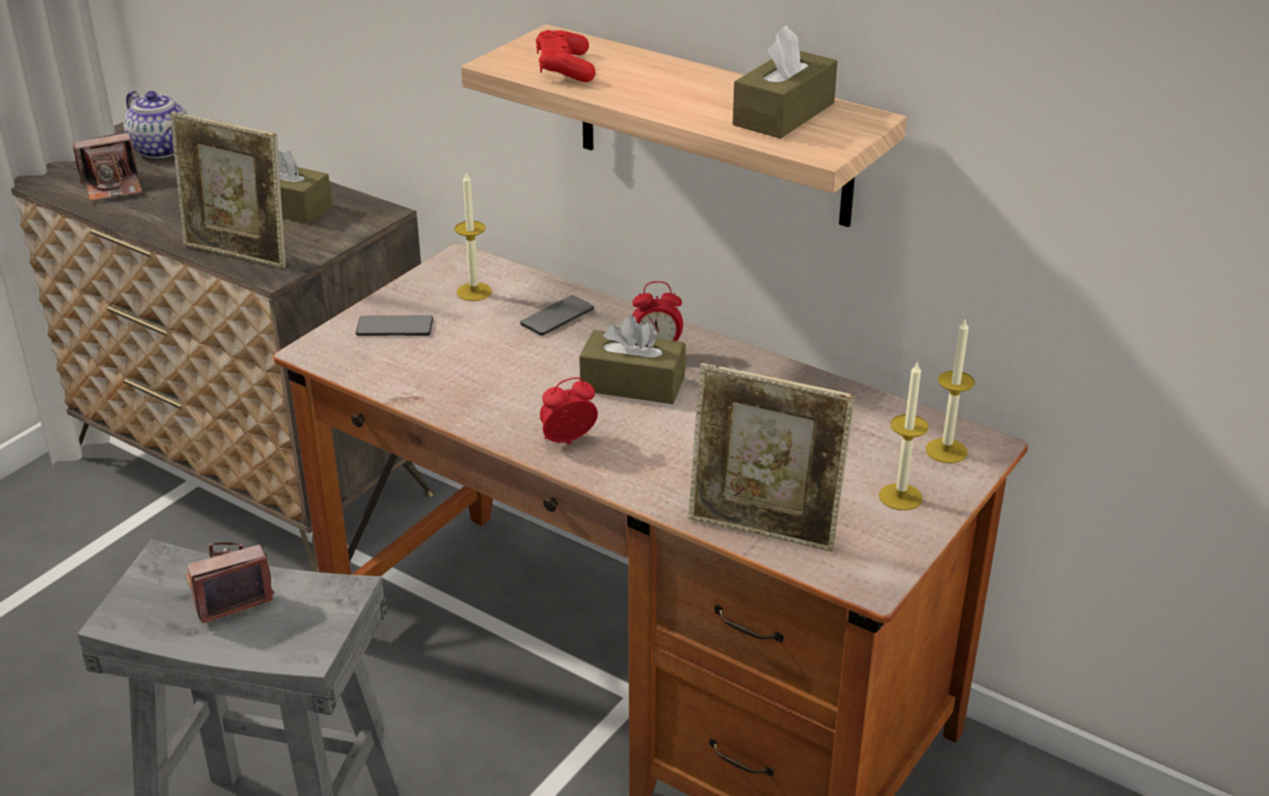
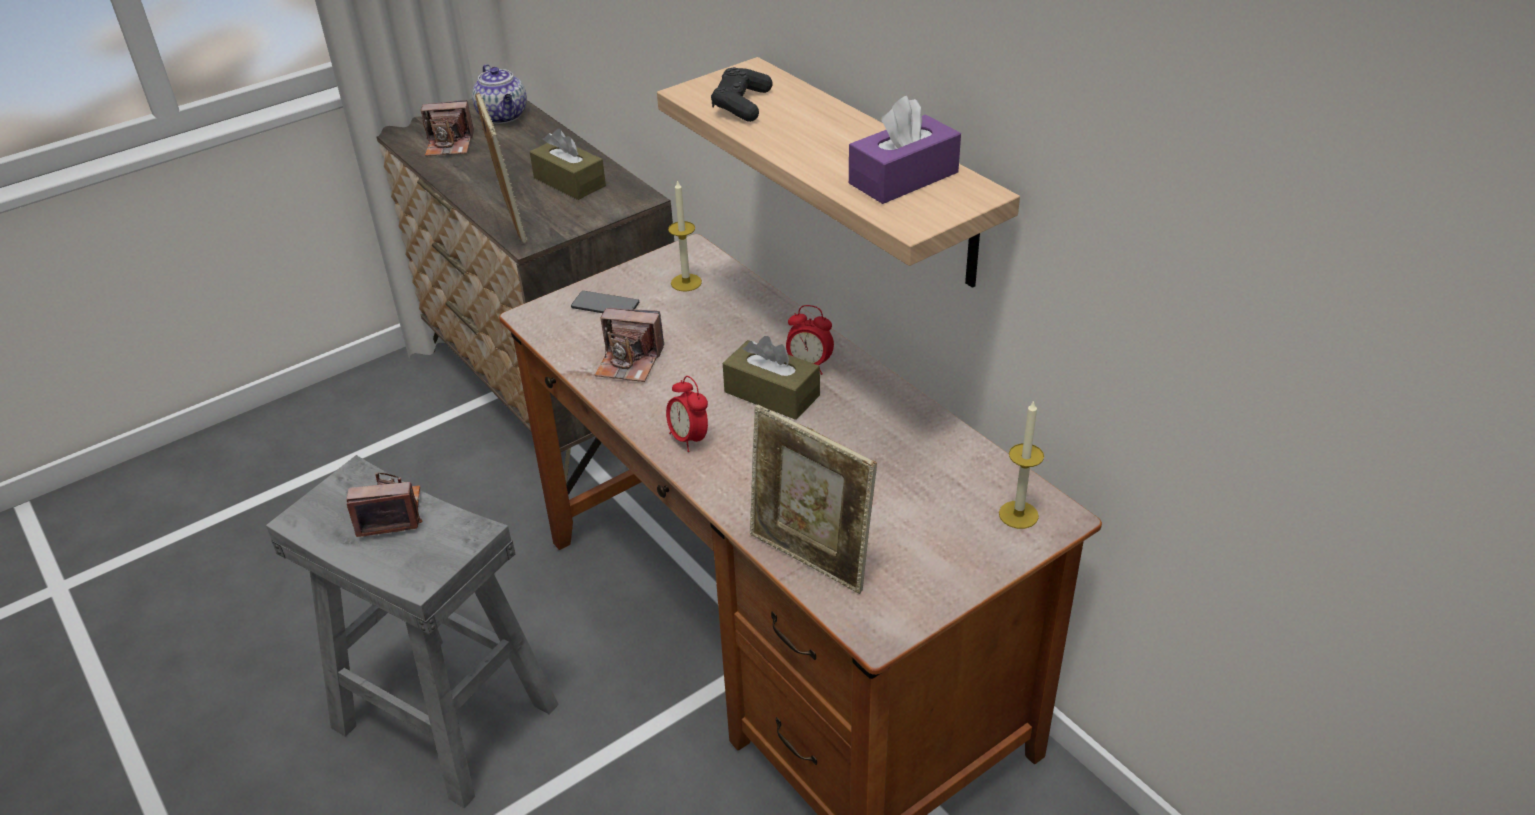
camera: 20 degrees right, 5 degrees up
(238, 254) = (511, 220): picture frame -> picture frame turned 150 degrees counterclockwise
(457, 379) = (629, 362): none -> camera
(557, 317) = (742, 318): phone -> none
(565, 68) = (741, 105): red game controller -> black game controller
(568, 442) = (689, 439): alarm clock -> alarm clock turned 120 degrees counterclockwise
(784, 114) = (903, 178): brown tissue box -> purple tissue box
(900, 497) = (950, 552): candle -> none

